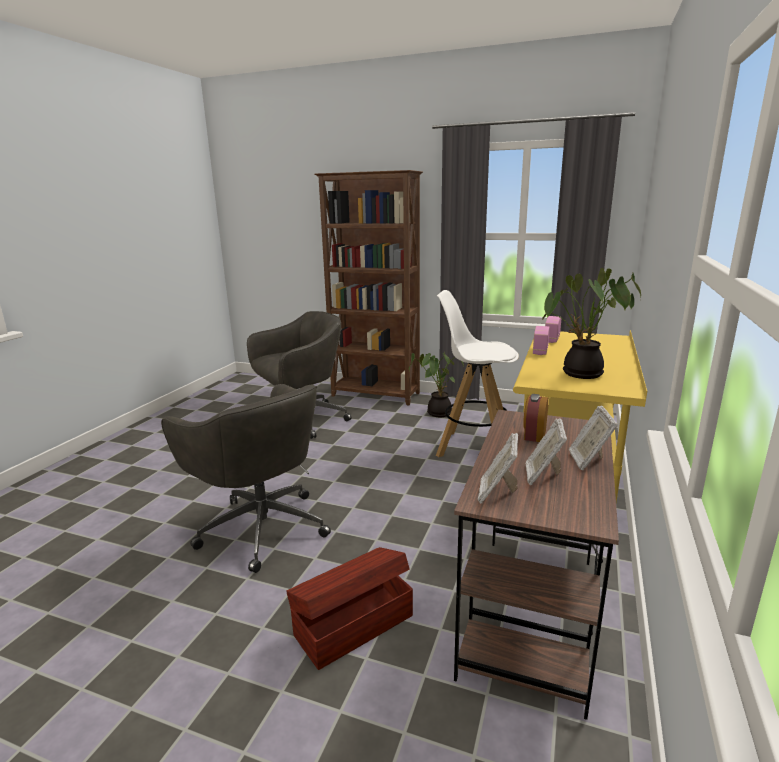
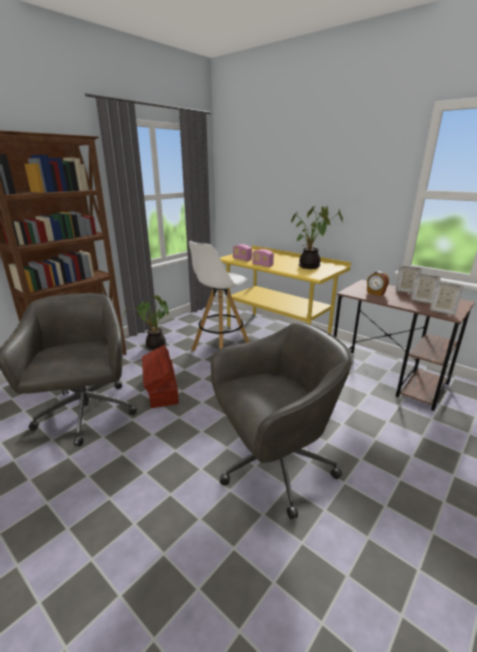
camera: 70 degrees left, 5 degrees up
(352, 624) = (396, 436): brown storage box -> brown storage box (161, 390)

